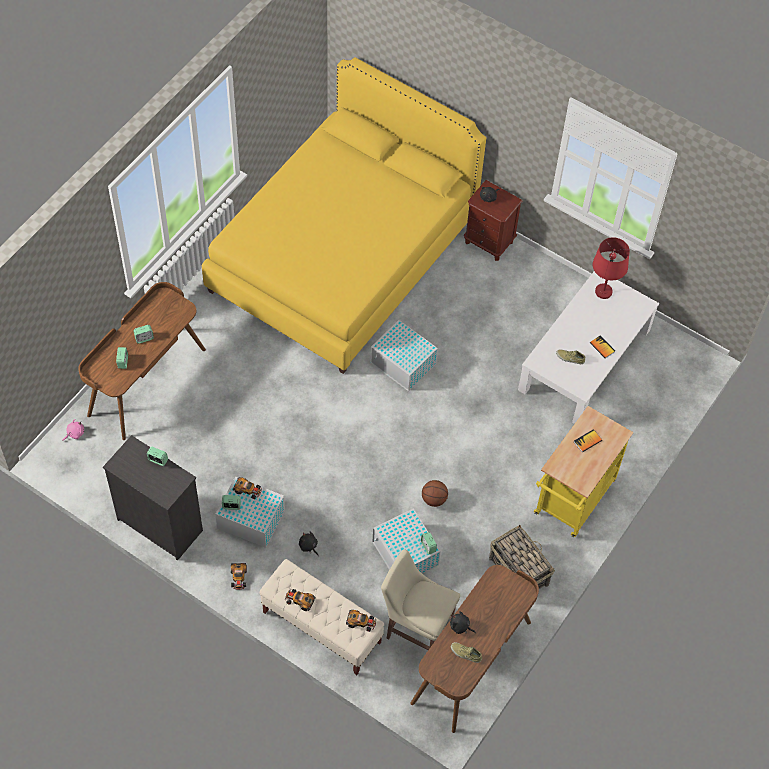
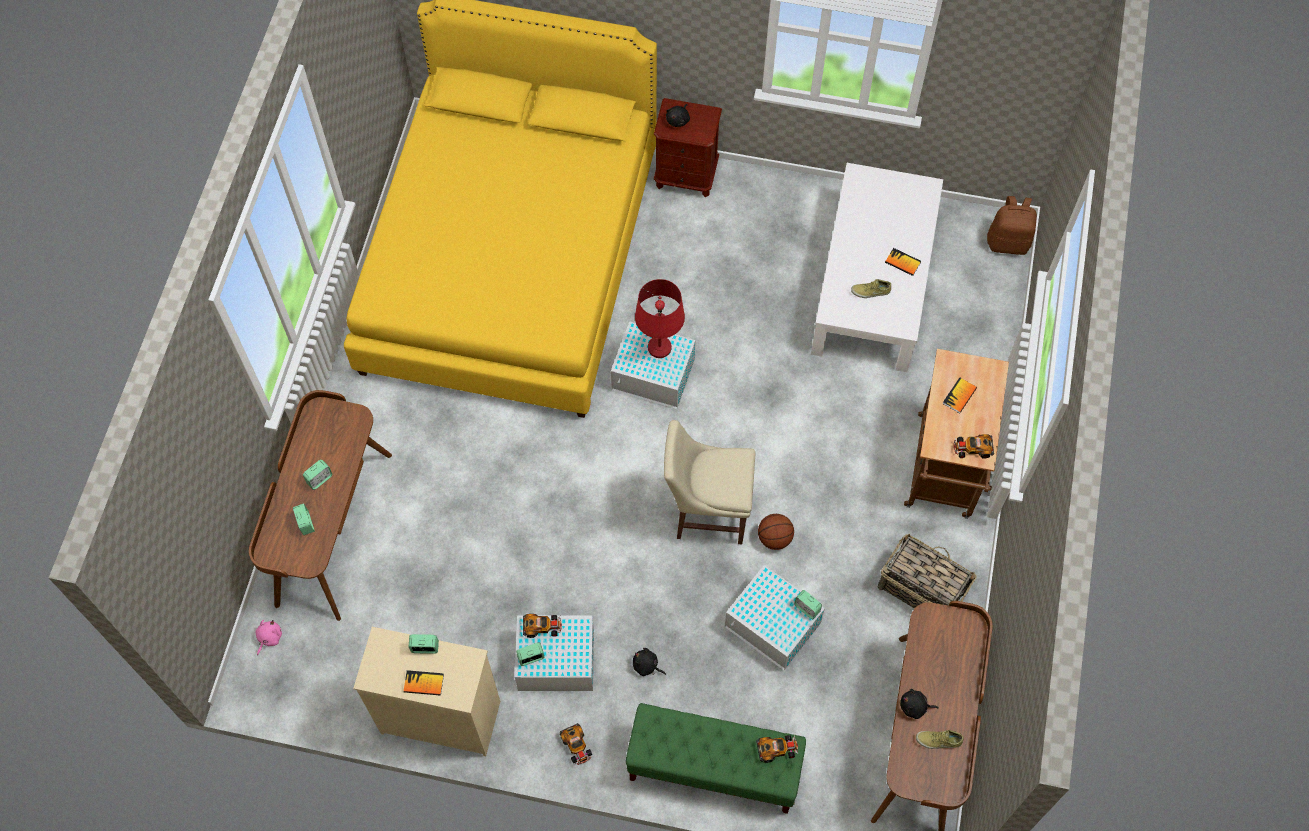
camera: 20 degrees left, 5 degrees up
(147, 481) = (423, 683): none -> book
(159, 524) = (440, 716): black dresser -> beige dresser
(299, 600) = (684, 753): toy car -> toy car (972, 448)
(321, 627) = (713, 768): beige bench -> green bench
(416, 628) = (832, 718): beige chair -> beige chair (706, 512)
(572, 502) = (943, 473): yellow cart -> brown cart
(603, 291) = (870, 189): red table lamp -> red table lamp (659, 347)
(696, 367) = (1008, 242): none -> brown backpack

